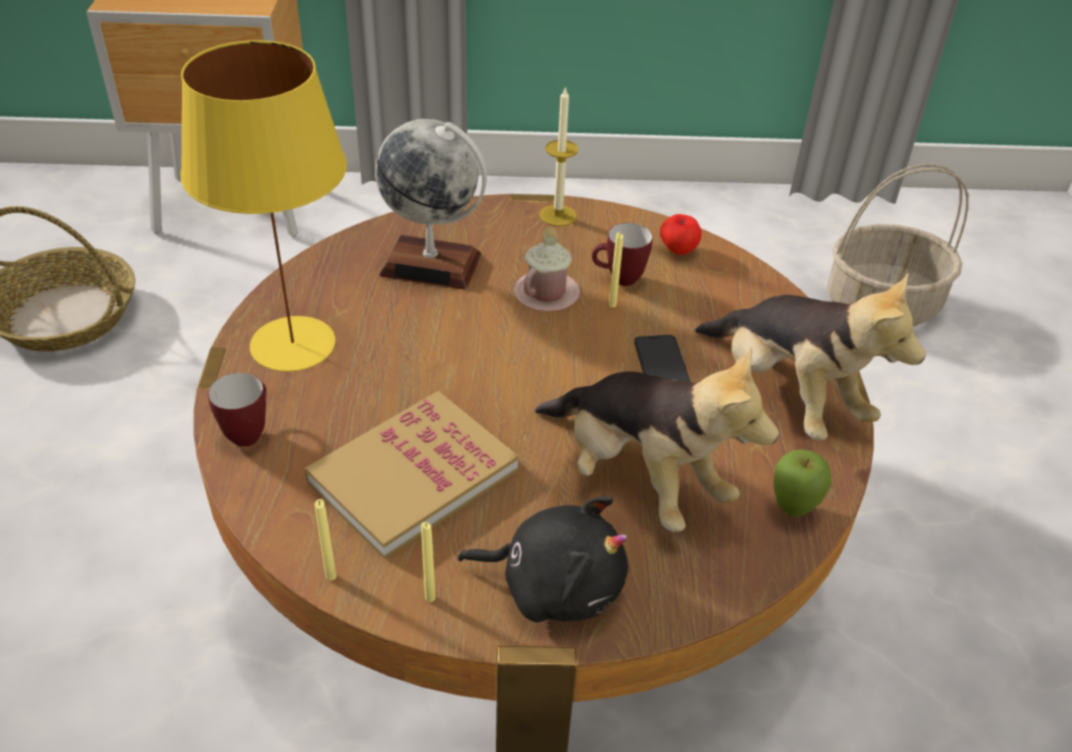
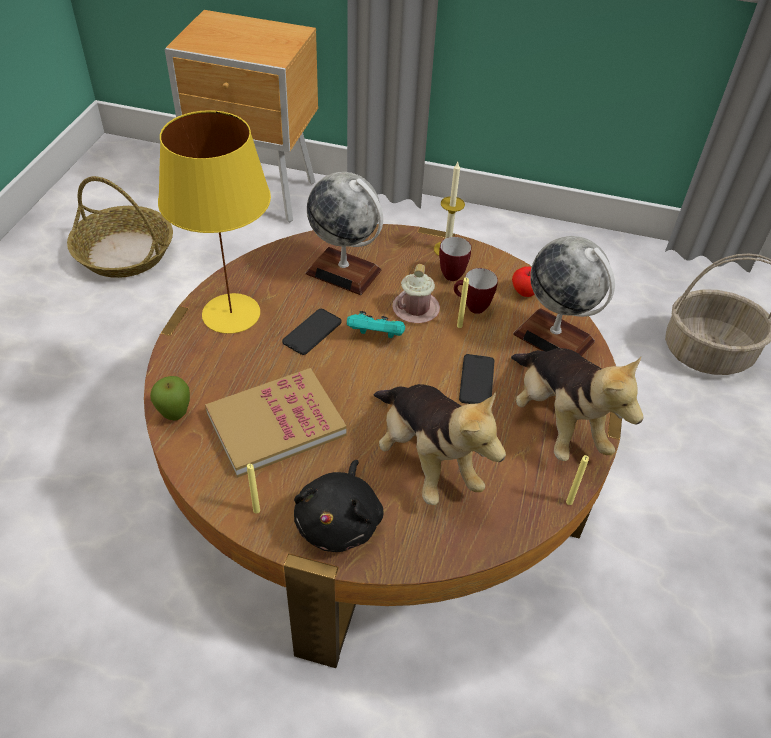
camera: 15 degrees right, 5 degrees up
(249, 432) = (182, 370): mug -> mug (453, 273)
(331, 576) = (199, 481): yellow candle -> yellow candle (569, 502)
(417, 347) = (312, 332): none -> phone
(508, 337) = (376, 336): none -> turquoise game controller
(554, 585) = (340, 521): black plush toy -> black plush toy turned 75 degrees clockwise
(738, 298) = (554, 338): none -> globe
(792, 510) = (526, 506): apple -> apple (175, 415)

